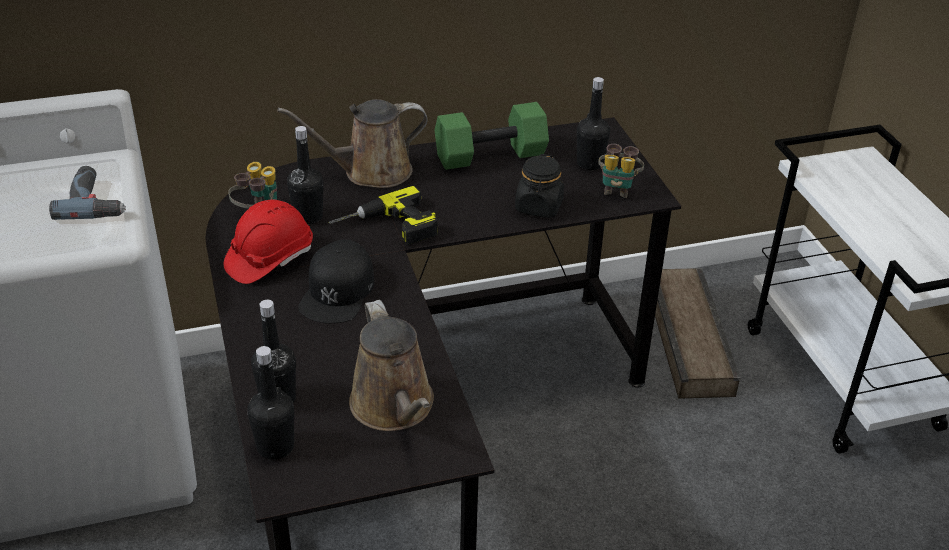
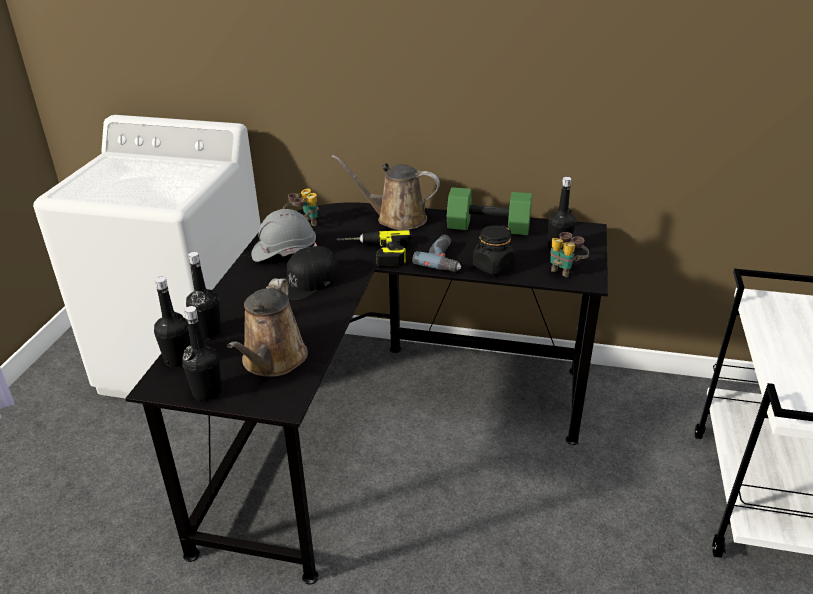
camera: 30 degrees right, 5 degrees down
(95, 201) = (183, 184): power drill -> power drill (444, 259)
(269, 258) = (284, 252): red hard hat -> grey hard hat
(308, 216) = (331, 234): black bottle -> black bottle (207, 392)
(691, 338) = (640, 424): crate -> none

